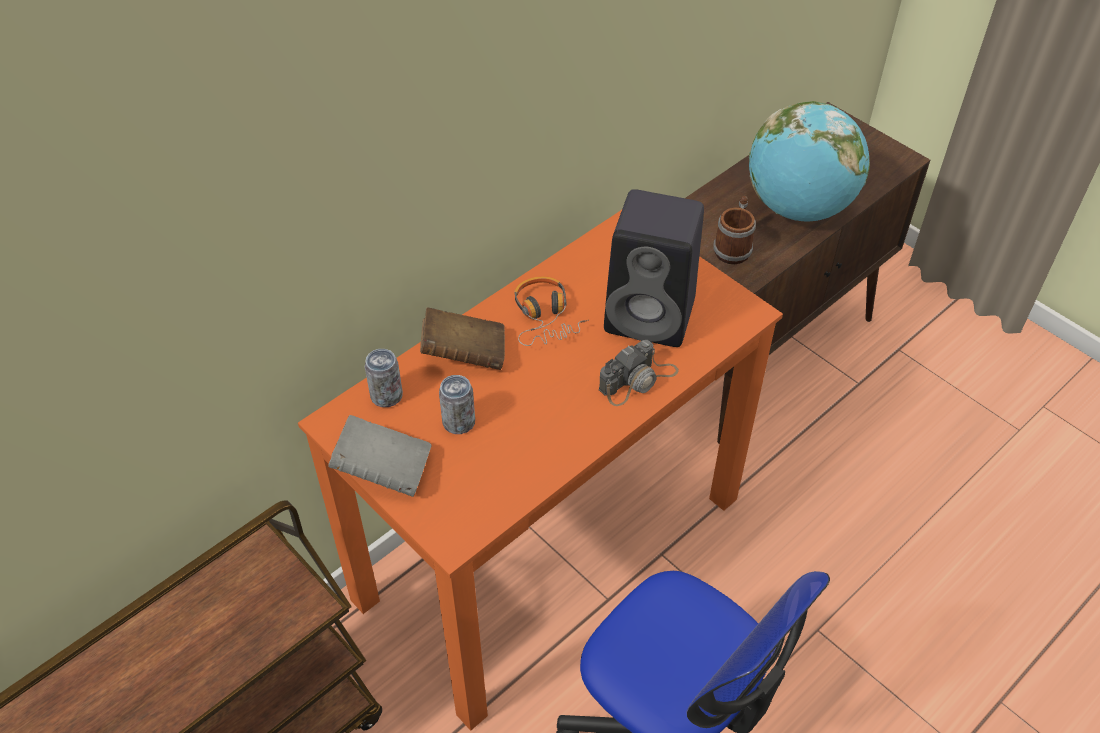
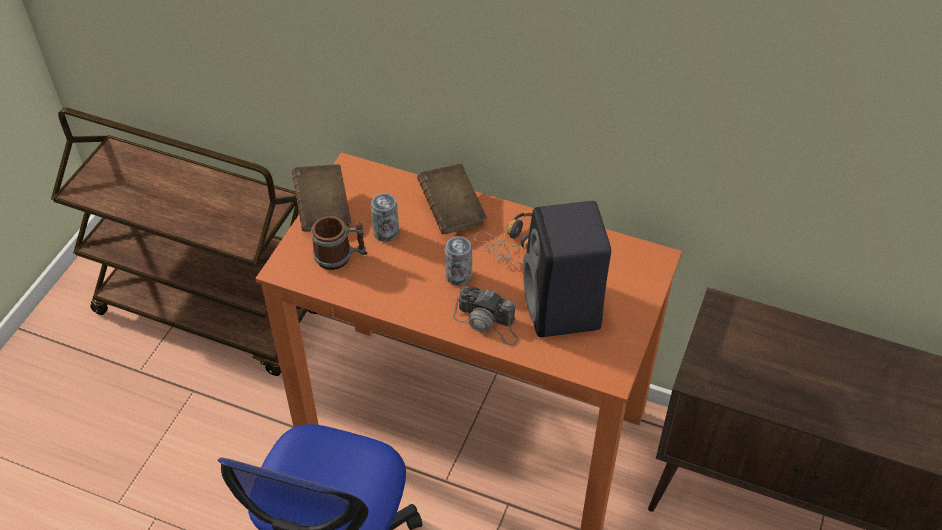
camera: 65 degrees right, 0 degrees up
(383, 470) = (323, 210): grey book -> brown book
(386, 396) = (388, 186): can -> can (458, 276)
(733, 247) = (721, 357): mug -> mug (340, 256)
(798, 208) = (813, 392): globe -> none

